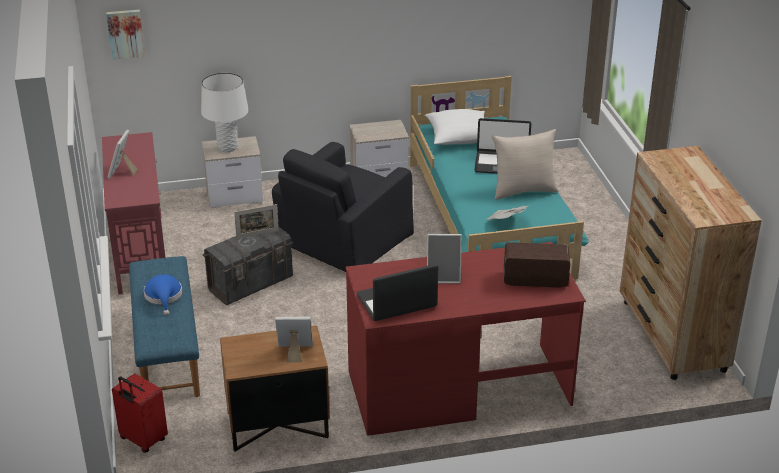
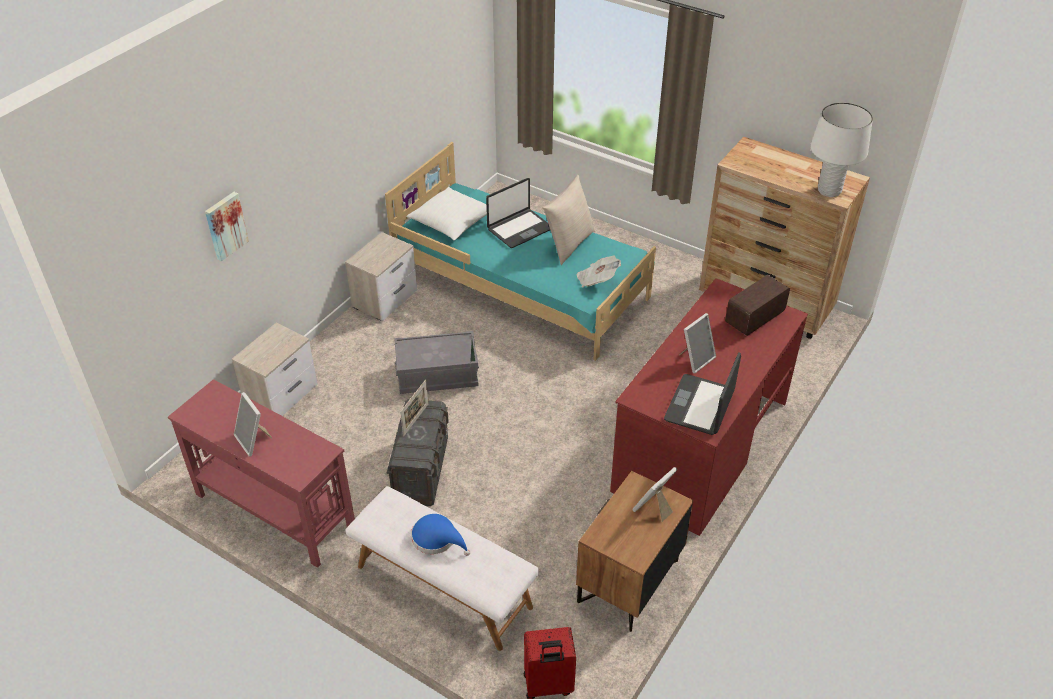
camera: 45 degrees left, 10 degrees up
(125, 33) = (134, 285): picture -> picture (225, 225)
(166, 350) = (443, 587): blue bench -> white bench
(227, 148) = (268, 350): white table lamp -> white table lamp (829, 191)
(343, 239) = (437, 375): black armchair -> grey storage box

